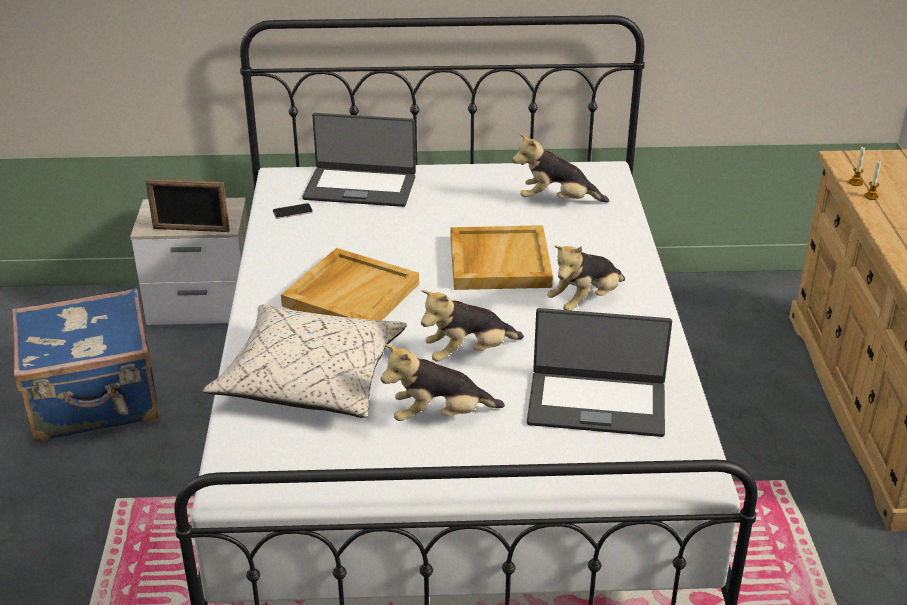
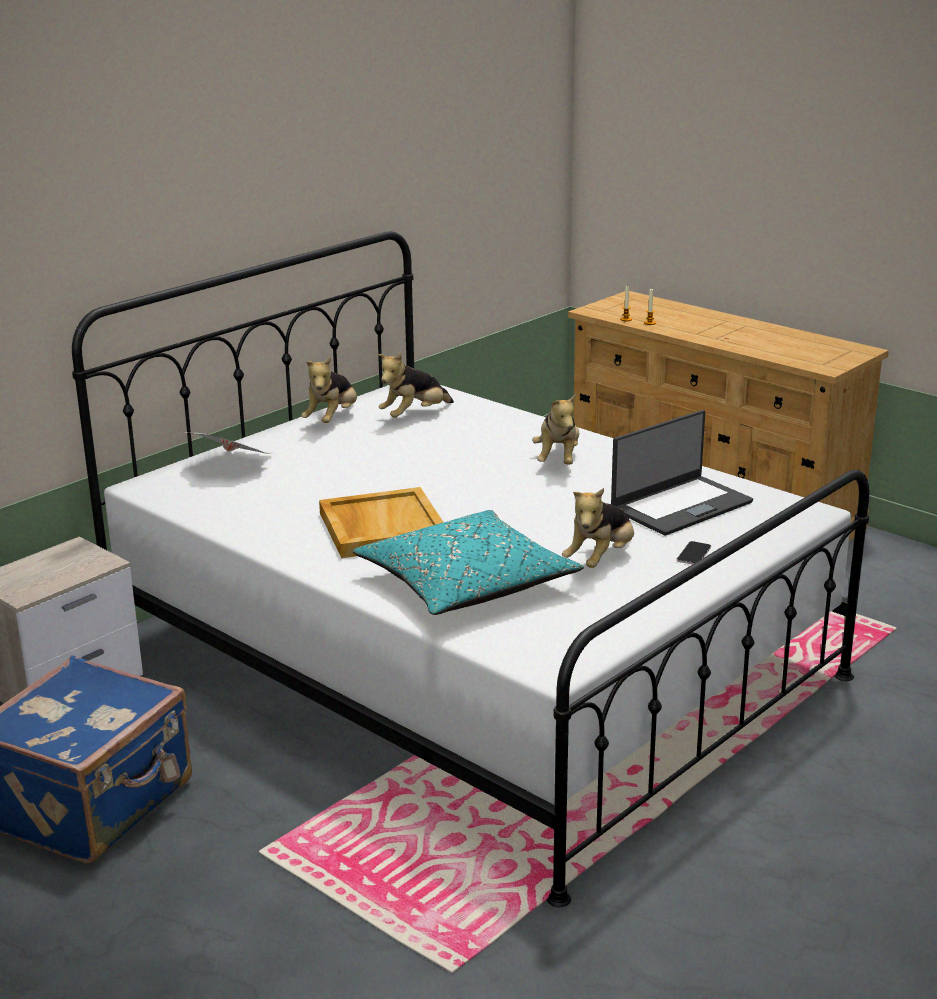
camera: 45 degrees left, 10 degrees down
(191, 230) = (74, 578): picture frame -> none
(292, 212) = (209, 502): phone -> phone (694, 554)
(310, 379) = (465, 585): beige pillow -> turquoise pillow
(360, 187) = (234, 465): laptop -> newspaper
(468, 353) = (544, 520): plush toy -> plush toy (332, 419)
(498, 261) = (450, 464): beige tray -> none

